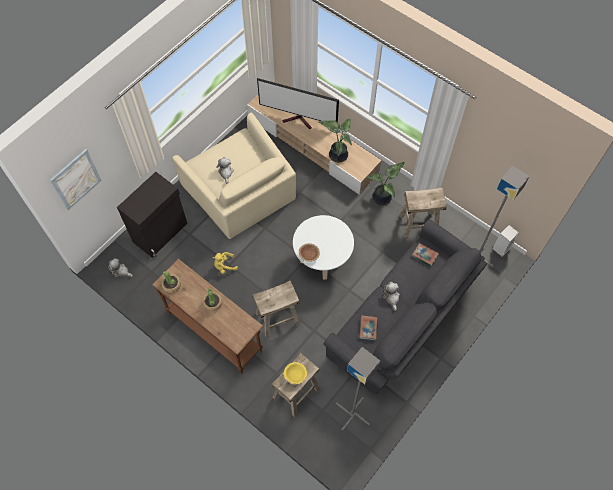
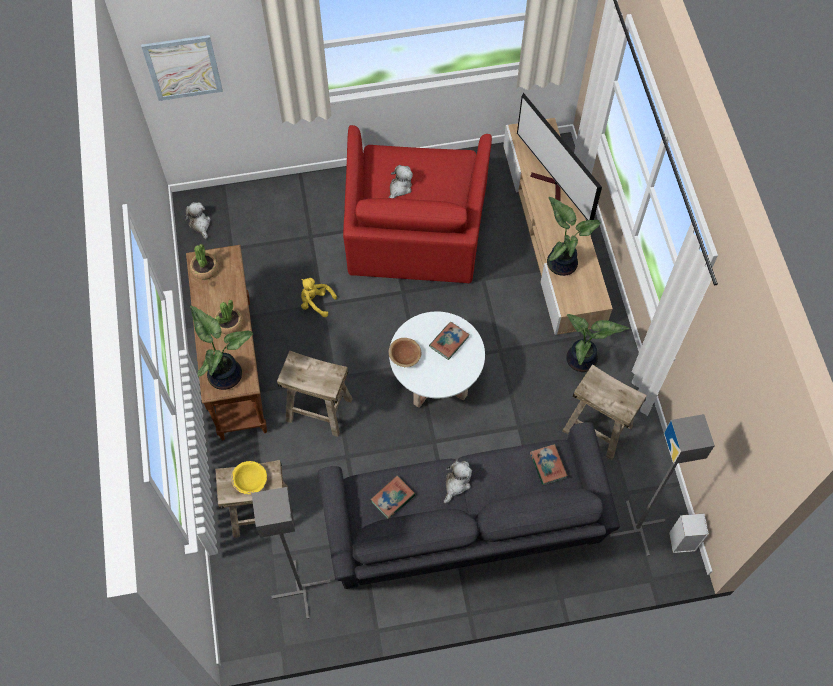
camera: 40 degrees right, 0 degrees up
(161, 233) = (281, 212): black cabinet -> none
(236, 329) = (226, 373): none -> potted plant
(239, 189) = (415, 225): beige armchair -> red armchair
(324, 231) = (449, 342): none -> book

